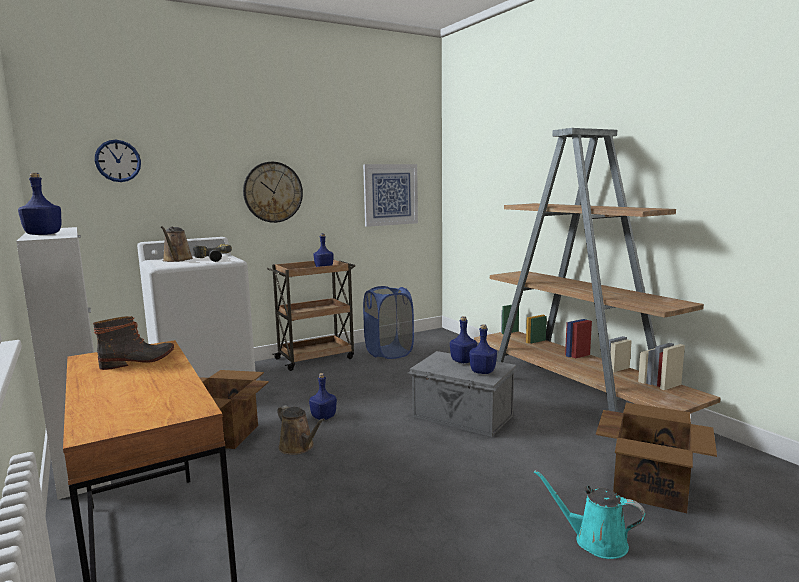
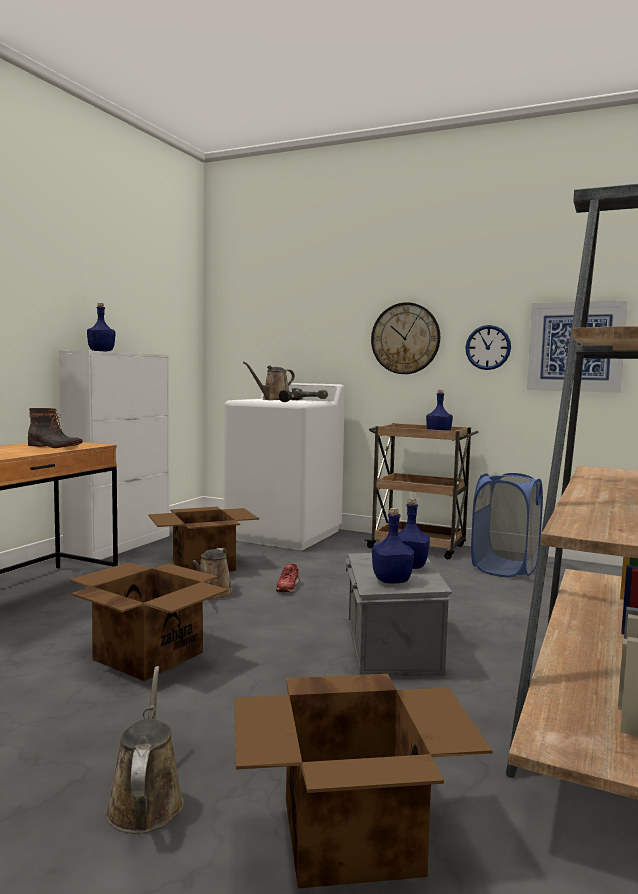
camera: 55 degrees right, 5 degrees down
(118, 161) = (266, 305): wall clock -> wall clock (488, 347)
(324, 417) = (287, 586): blue bottle -> red shoe
(388, 500) = (148, 655): none -> cardboard box
(595, 541) = (146, 801): turquoise watering can -> brown watering can

